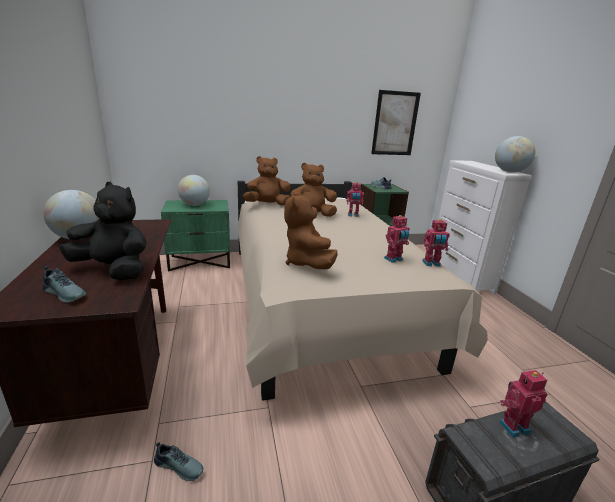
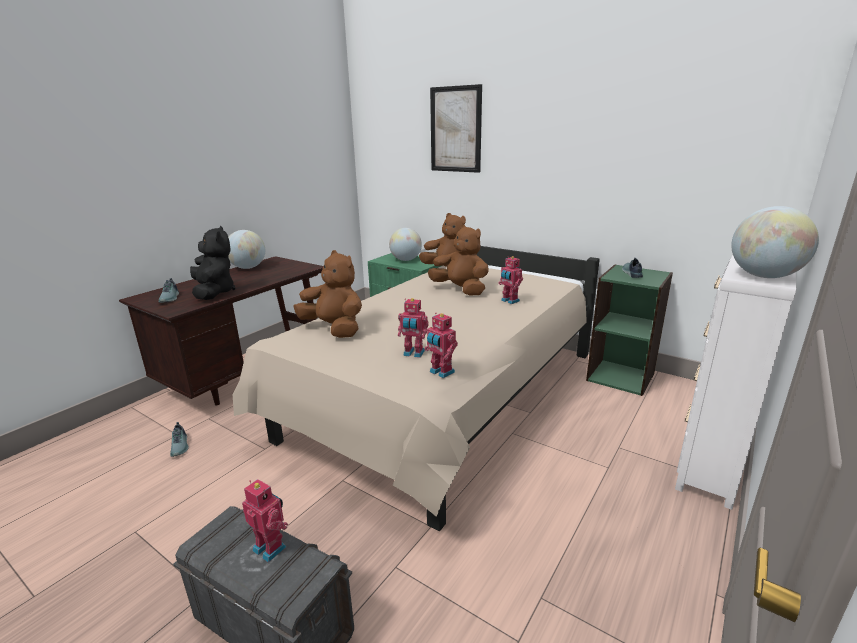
camera: 50 degrees right, 0 degrees up
(307, 263) = (334, 329): brown plush toy -> brown plush toy turned 90 degrees clockwise
(395, 123) = (683, 173): picture -> picture (455, 129)

